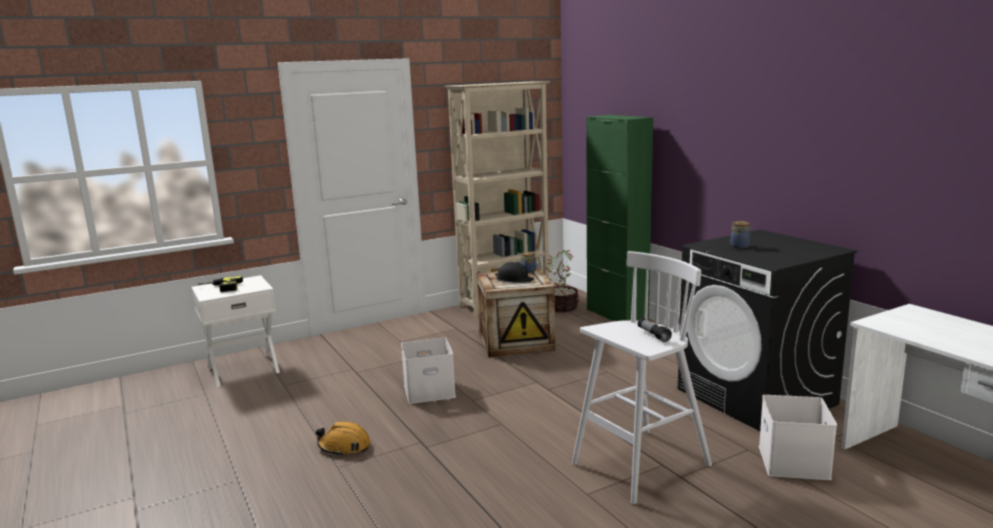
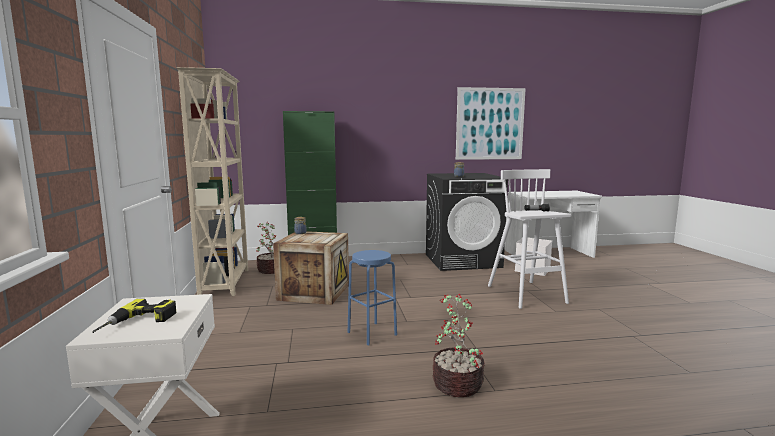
camera: 70 degrees left, 5 degrees down
(344, 447) = (456, 383): orange hard hat -> potted plant
(430, 390) = (372, 333): white storage box -> blue stool
(514, 279) = (314, 237): black hard hat -> none
(886, 151) = (490, 124): none -> picture

